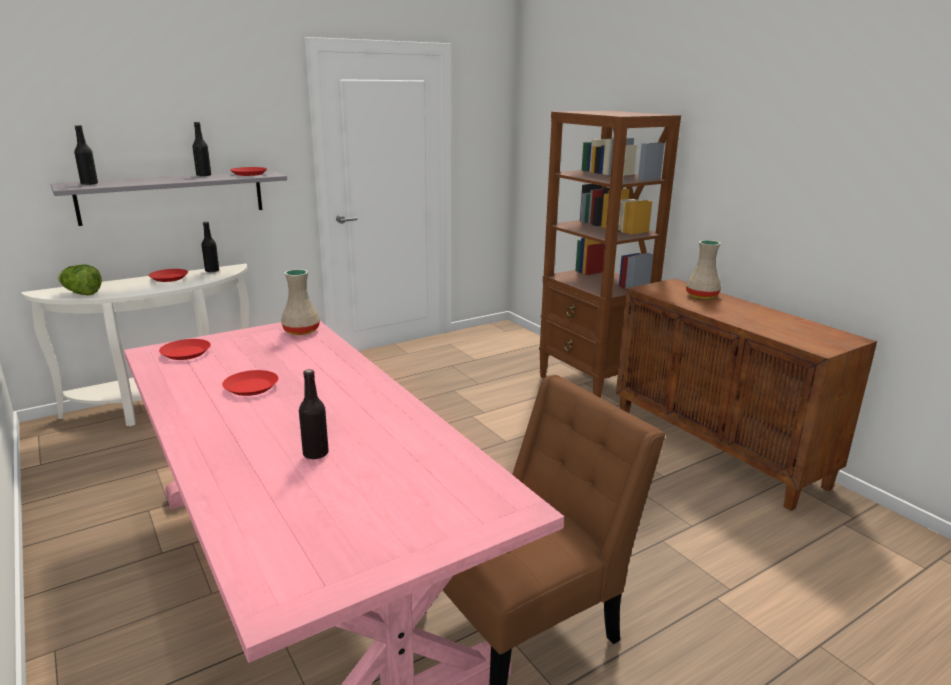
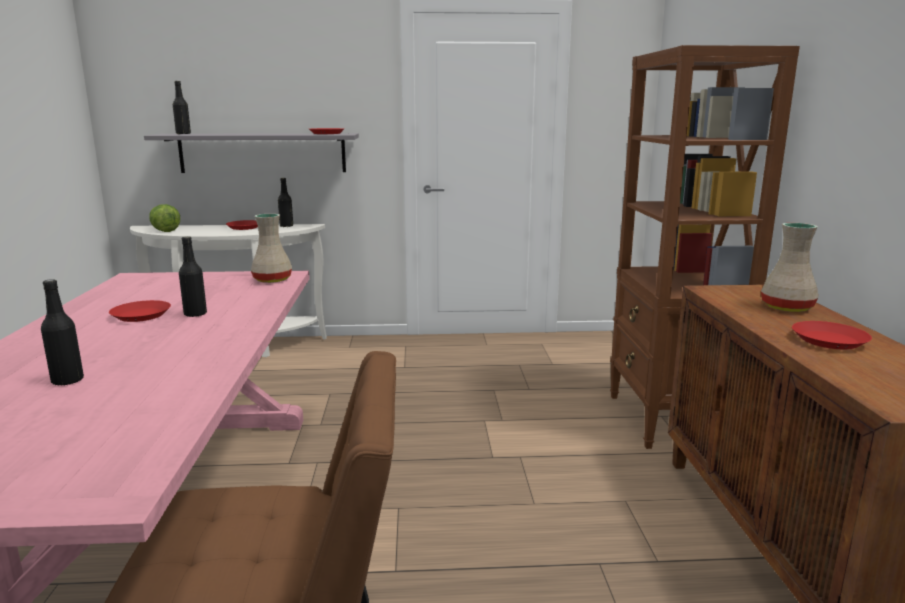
camera: 30 degrees right, 5 degrees down
(186, 353) = (152, 282): red plate -> red plate (830, 341)
(204, 175) = (286, 133): black bottle -> black bottle (195, 314)

